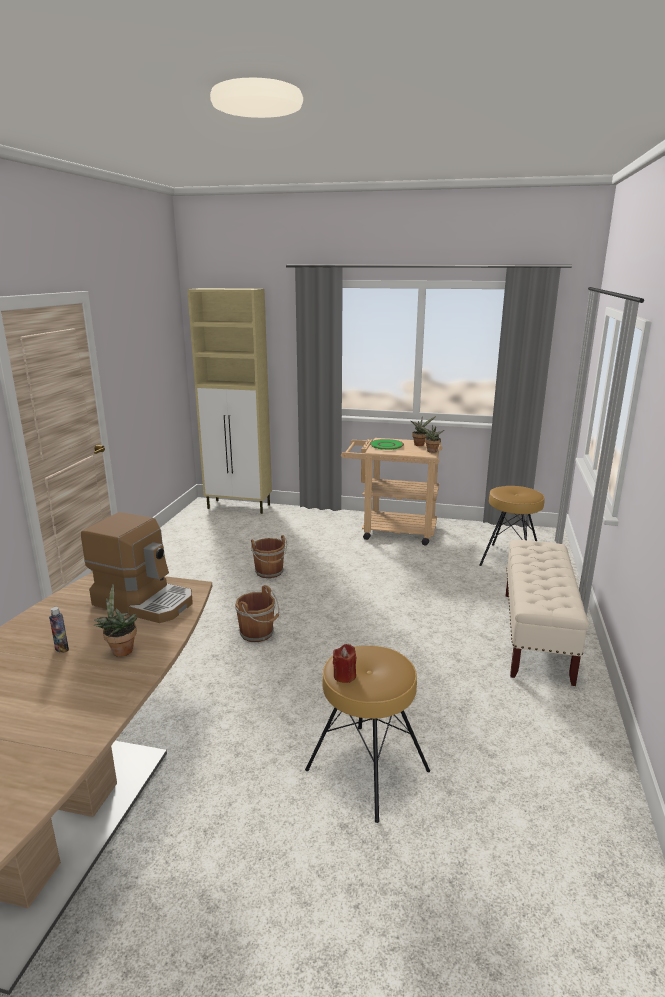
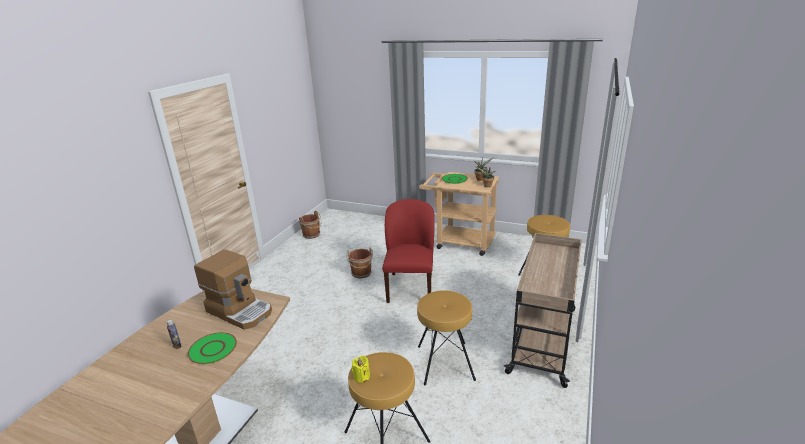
camera: 10 degrees right, 5 degrees up
(120, 649) = (213, 349): potted plant -> green plate
(239, 507) = (354, 217): beige cabinet -> none
(258, 633) = (340, 323): brown bucket -> brown bucket (312, 235)
(342, 585) = (410, 287): none -> red chair
(344, 676) = (361, 377): red candle -> yellow candle
(418, 672) = (444, 363): none -> brown stool
(536, 636) = (543, 338): beige bench -> beige cart

